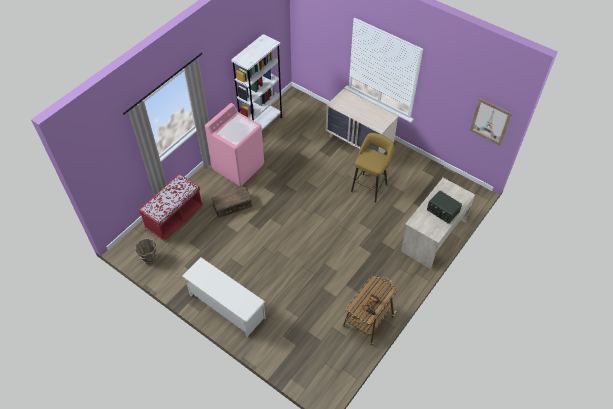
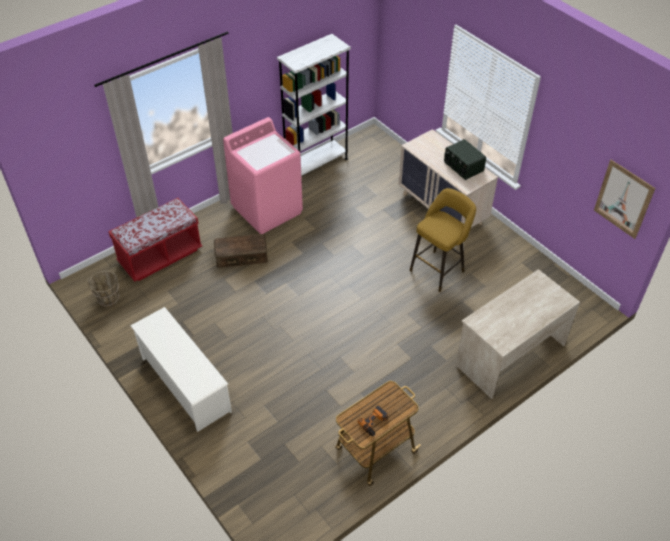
camera: 15 degrees right, 5 degrees down
(442, 211) = (522, 315): radio -> radio (463, 167)

